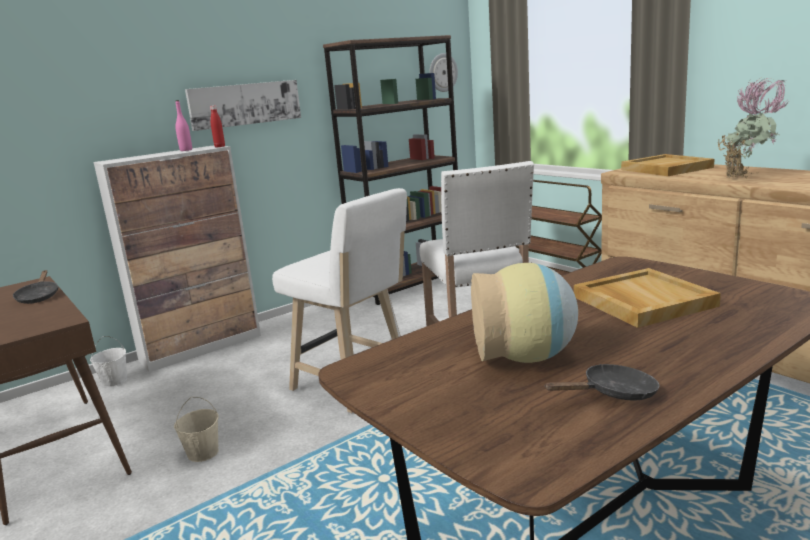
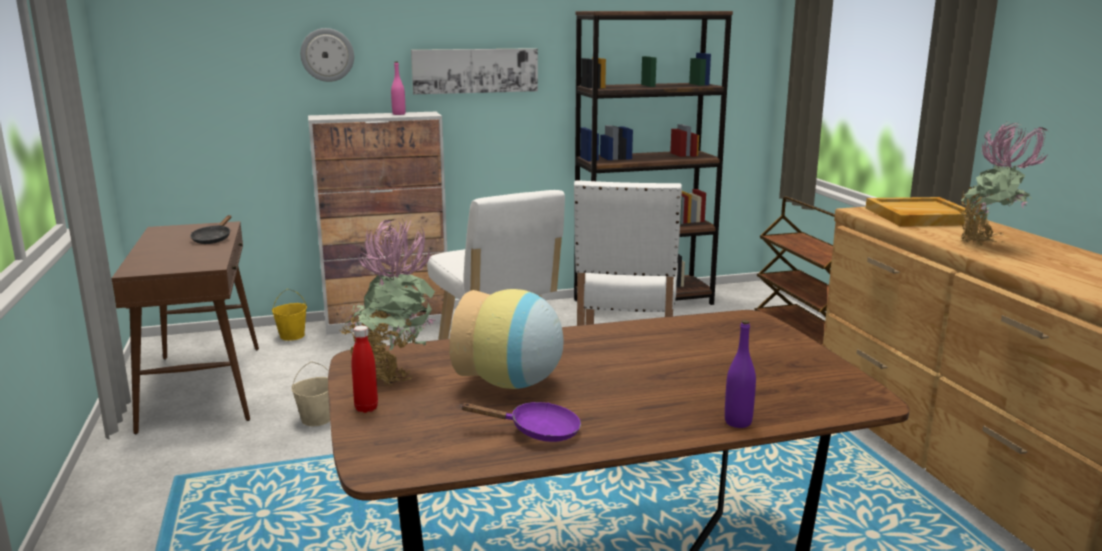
camera: 20 degrees right, 0 degrees up
(114, 381) = (292, 336): white bucket -> yellow bucket
(220, 146) = (432, 114): red bottle -> red bottle (366, 408)
(402, 377) = (392, 374): none -> potted plant
(442, 72) = (734, 52): wall clock -> wall clock (327, 55)
(614, 393) = (537, 431): black frying pan -> purple frying pan
(642, 301) = (698, 360): beige tray -> none
(752, 341) = (738, 422): none -> purple bottle

